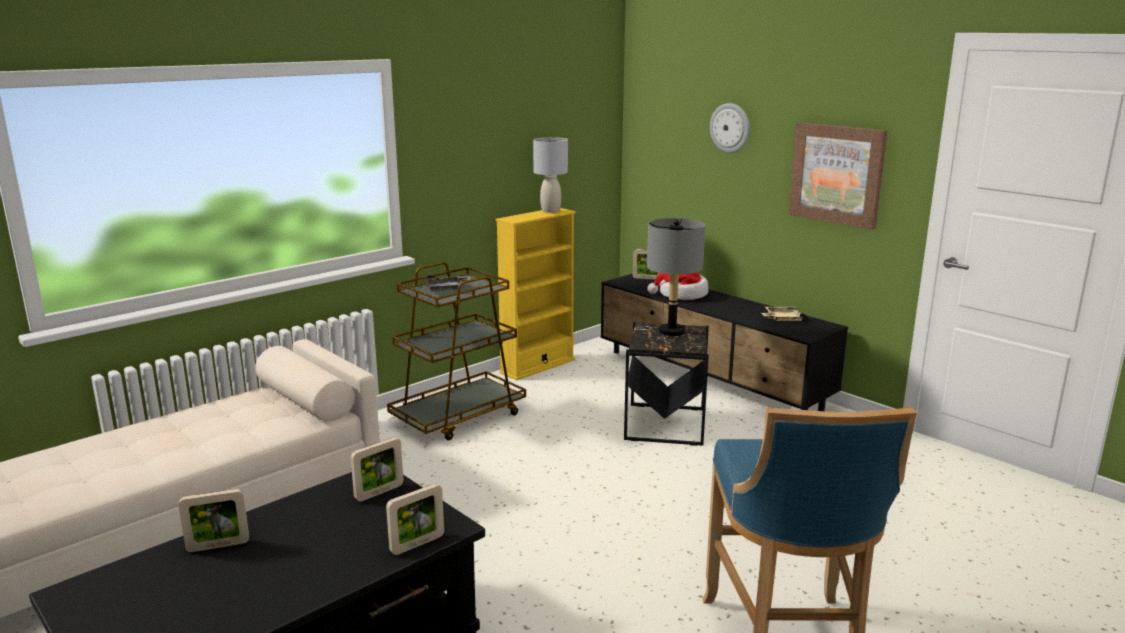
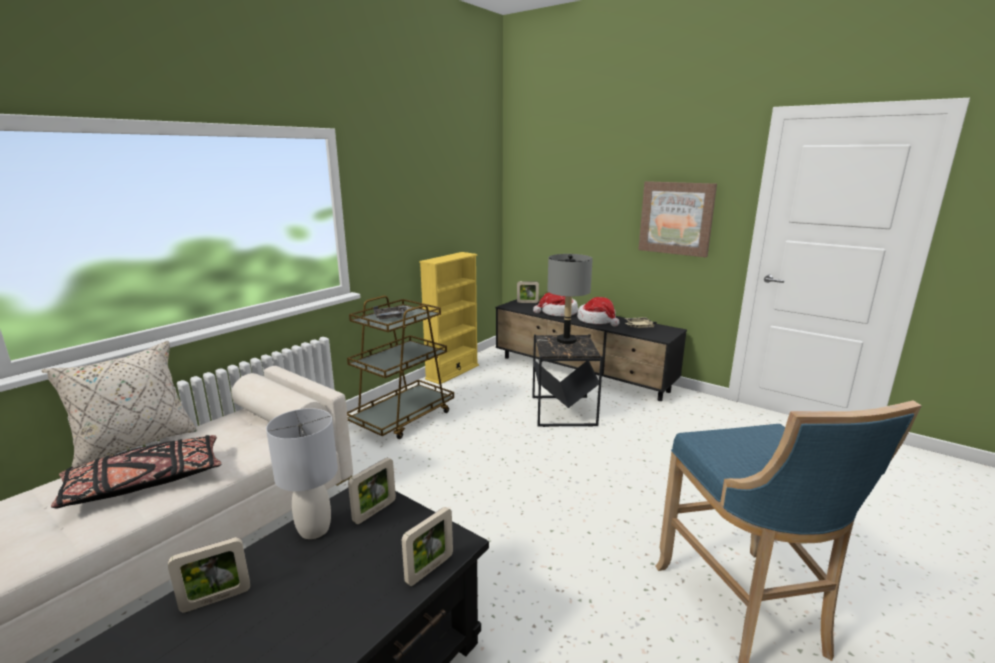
camera: 10 degrees left, 0 degrees up
(153, 412) = (135, 444): none -> beige pillow
(162, 449) = (145, 483): none -> black pillow
(551, 211) = (459, 254): grey table lamp -> grey table lamp (315, 529)
(729, 308) = (597, 320): none -> hat
(730, 128) = (589, 188): wall clock -> none

